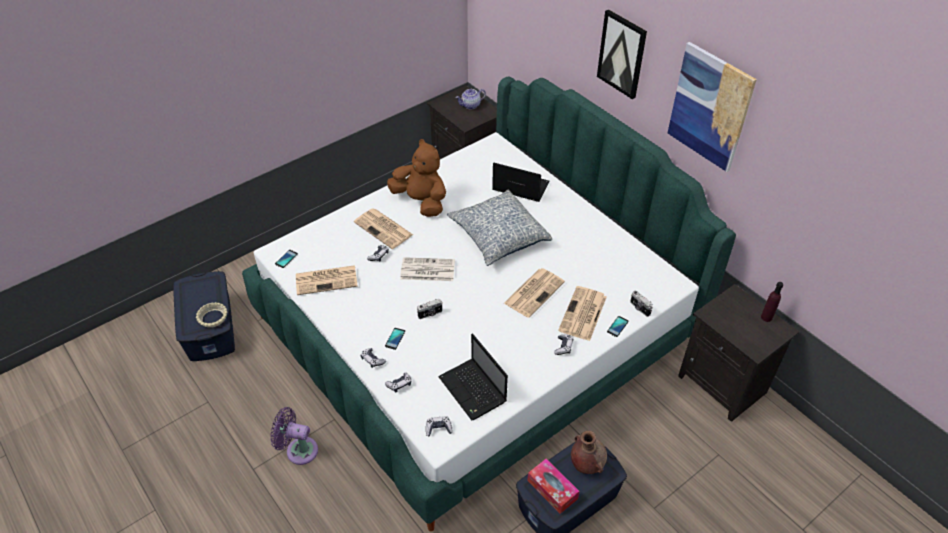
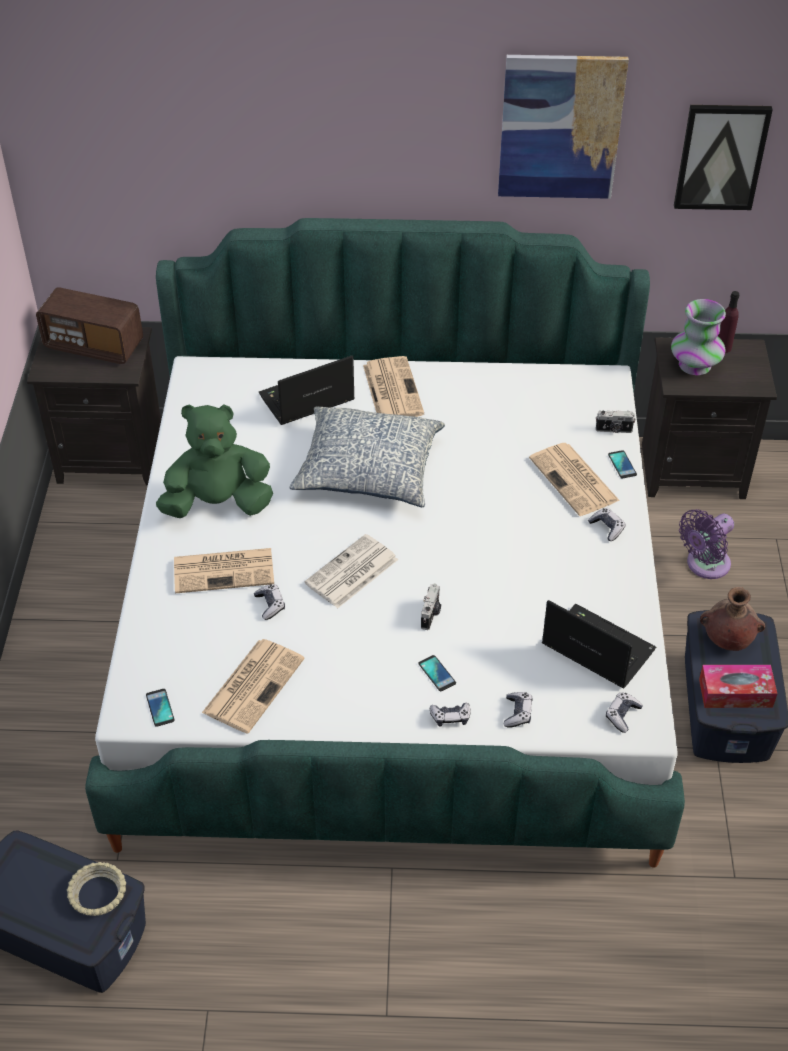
camera: 50 degrees left, 0 degrees up
(298, 450) = (405, 940): purple fan -> purple fan (704, 565)
(421, 201) = (218, 504): brown plush toy -> green plush toy
(470, 106) = (94, 346): teapot -> radio
(473, 390) = (595, 647): laptop -> laptop turned 150 degrees counterclockwise
(534, 292) = (497, 498): newspaper -> newspaper (392, 389)
(622, 54) = (385, 124): picture -> picture (721, 156)
(734, 312) = (694, 365): none -> vase

